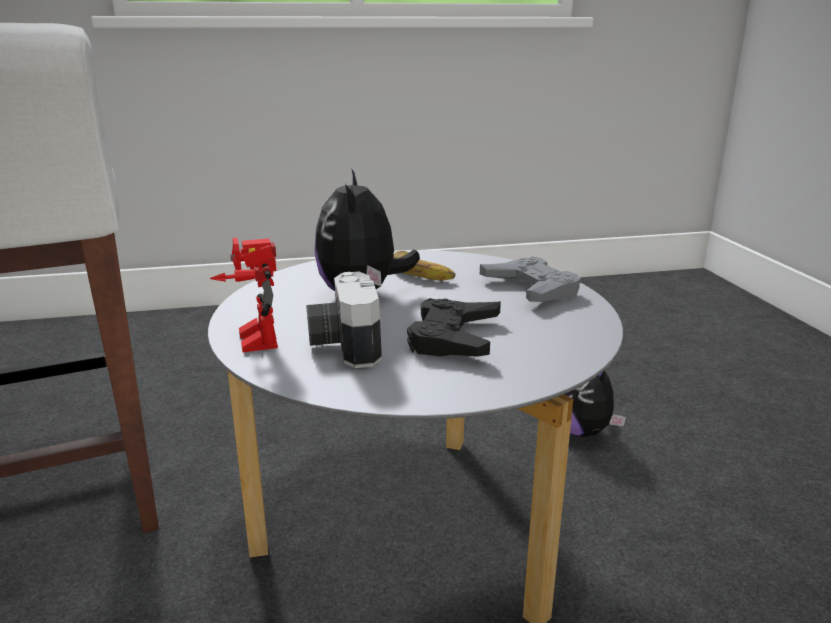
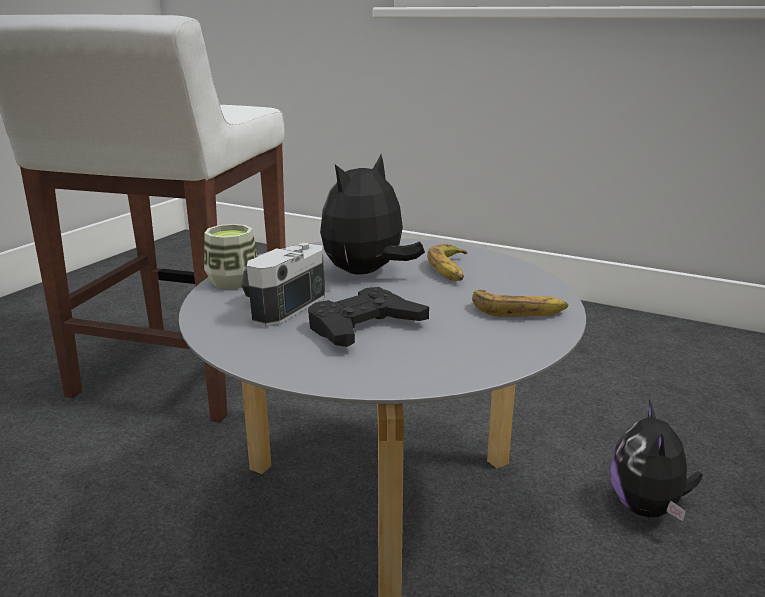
camera: 40 degrees right, 0 degrees up
(250, 339) = (233, 281): toy robot -> cup
(531, 289) = (518, 310): grey game controller -> banana

